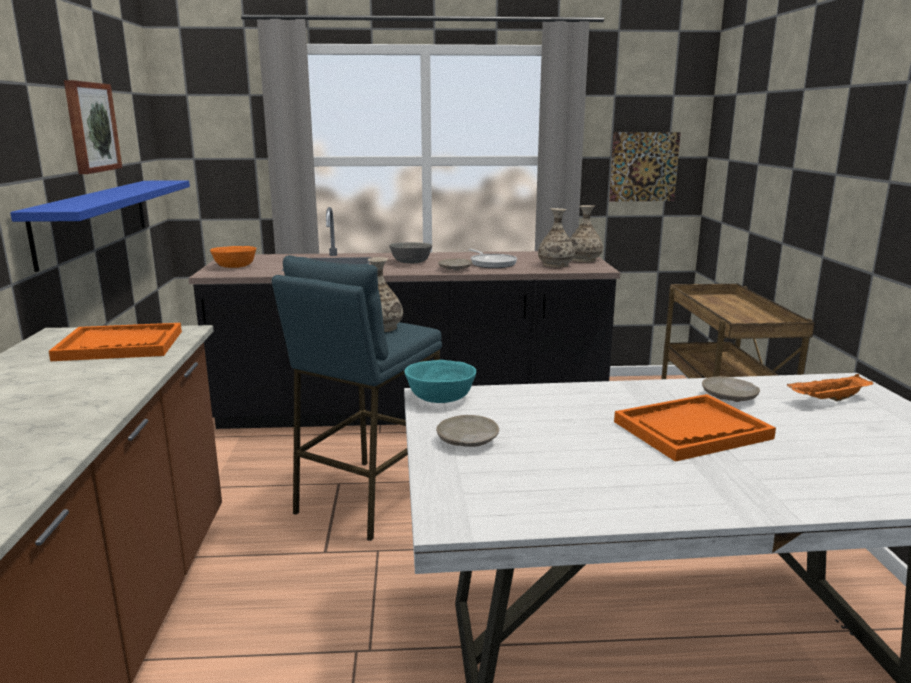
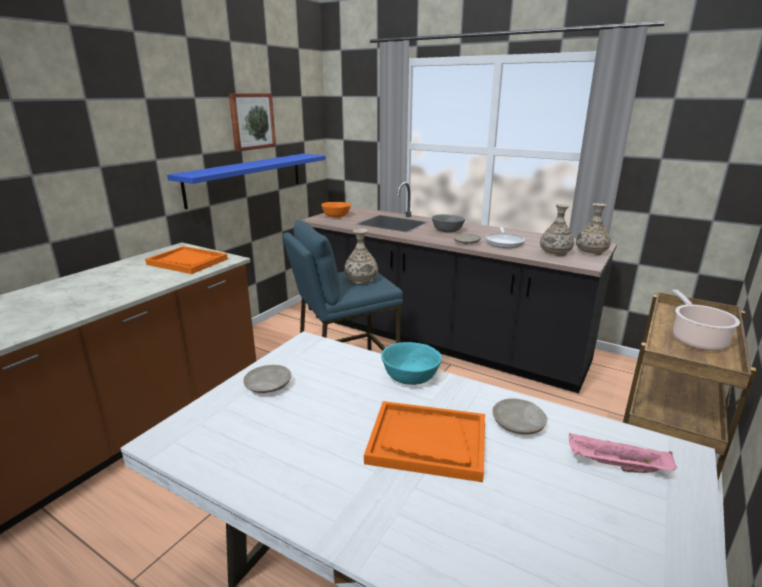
camera: 35 degrees right, 5 degrees up
(440, 397) = (310, 345): turquoise bowl -> turquoise bowl (410, 376)
(644, 167) = (697, 170): picture -> none
(738, 314) = (696, 339): none -> cooking pot
(828, 400) = (615, 466): orange tray -> pink tray

